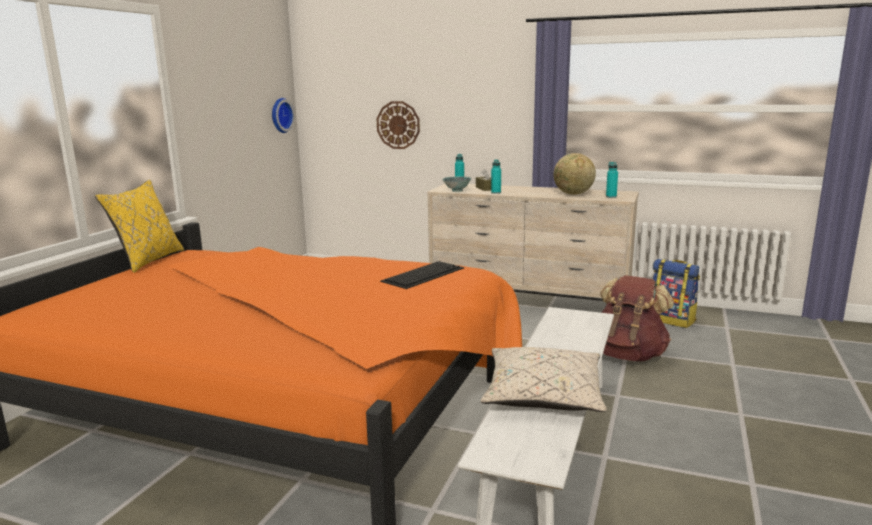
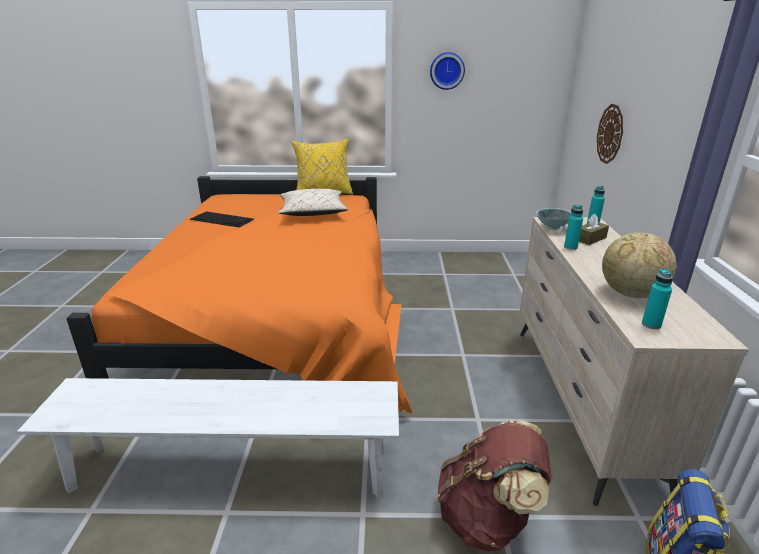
camera: 70 degrees right, 10 degrees up
(280, 115) = (537, 102): wall clock -> wall clock (447, 70)
(423, 274) = (316, 276): keyboard -> keyboard (222, 219)
(543, 395) = (167, 403): beige pillow -> beige pillow (313, 212)

